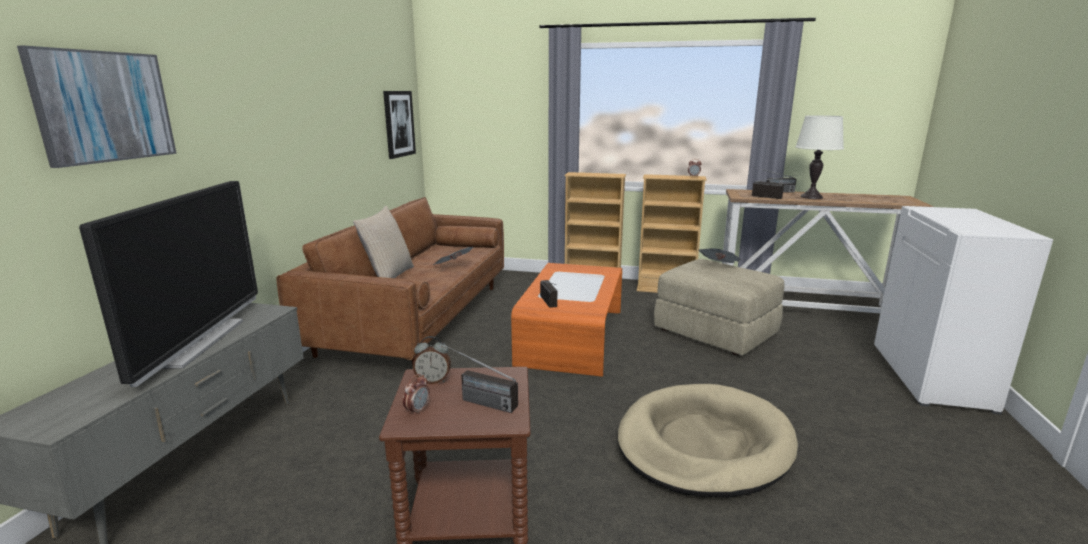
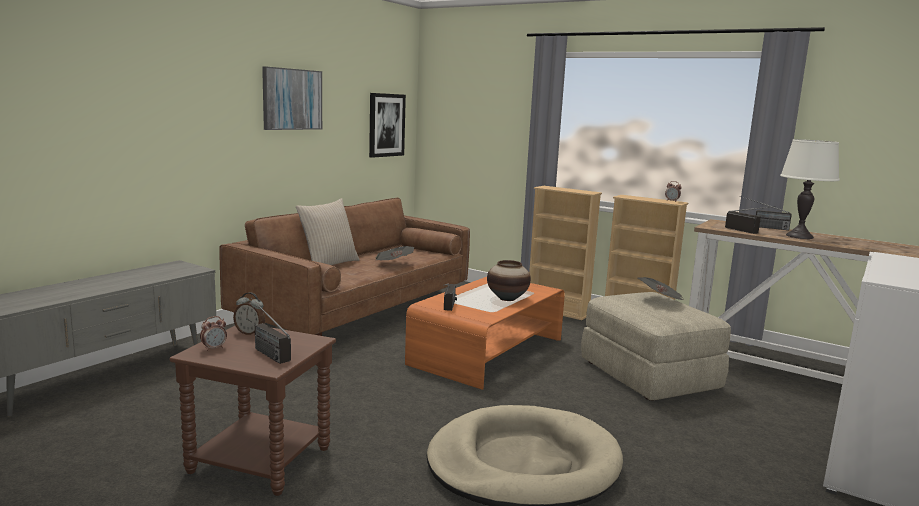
camera: 20 degrees right, 5 degrees down
(104, 106) = (86, 90): picture -> picture (292, 99)
(198, 342) = (122, 281): television -> none
(589, 285) = (507, 298): none -> vase

